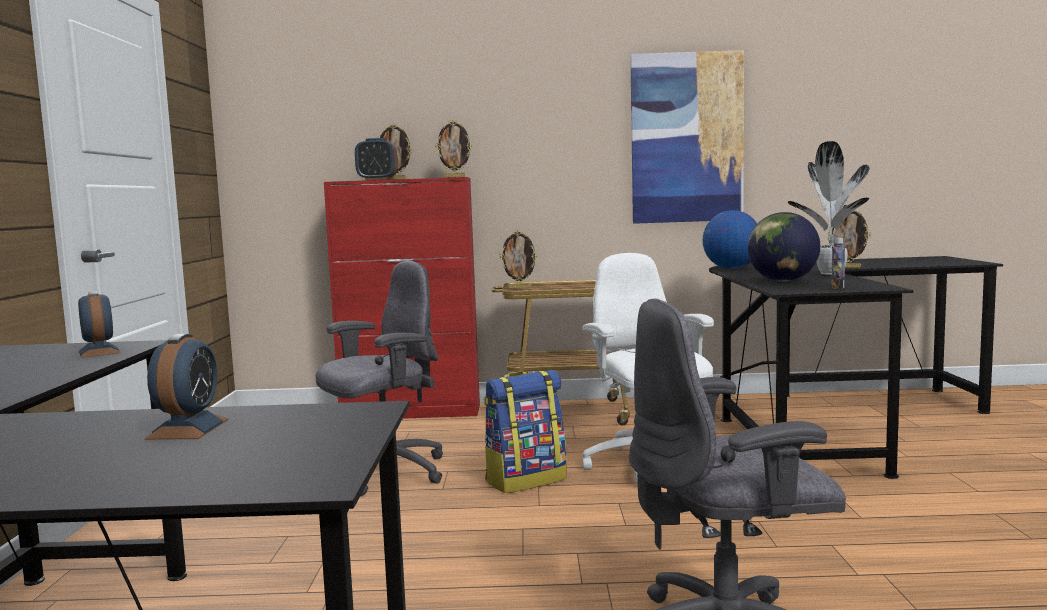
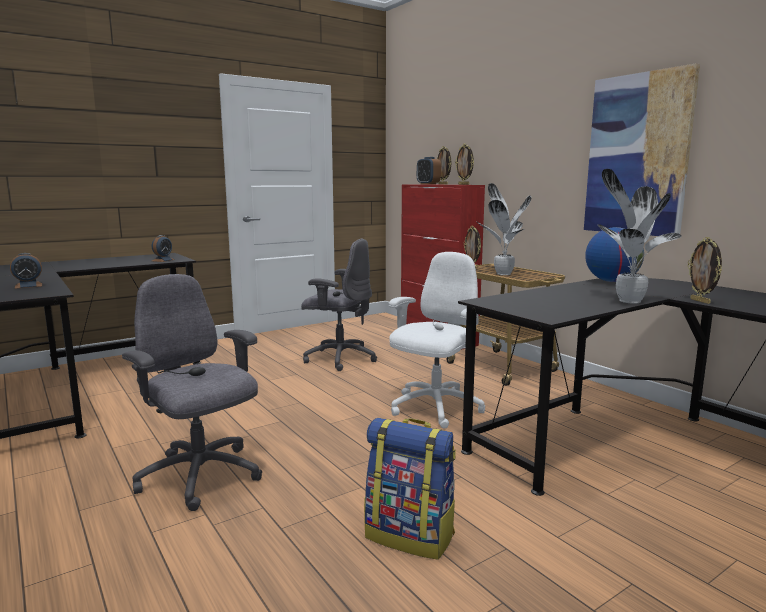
camera: 55 degrees right, 5 degrees up
(526, 480) = (368, 386): backpack -> backpack (411, 535)
(574, 287) = (502, 274): none -> potted plant
(782, 281) = (545, 296): globe -> none
(837, 288) = (522, 309): bottle -> none

